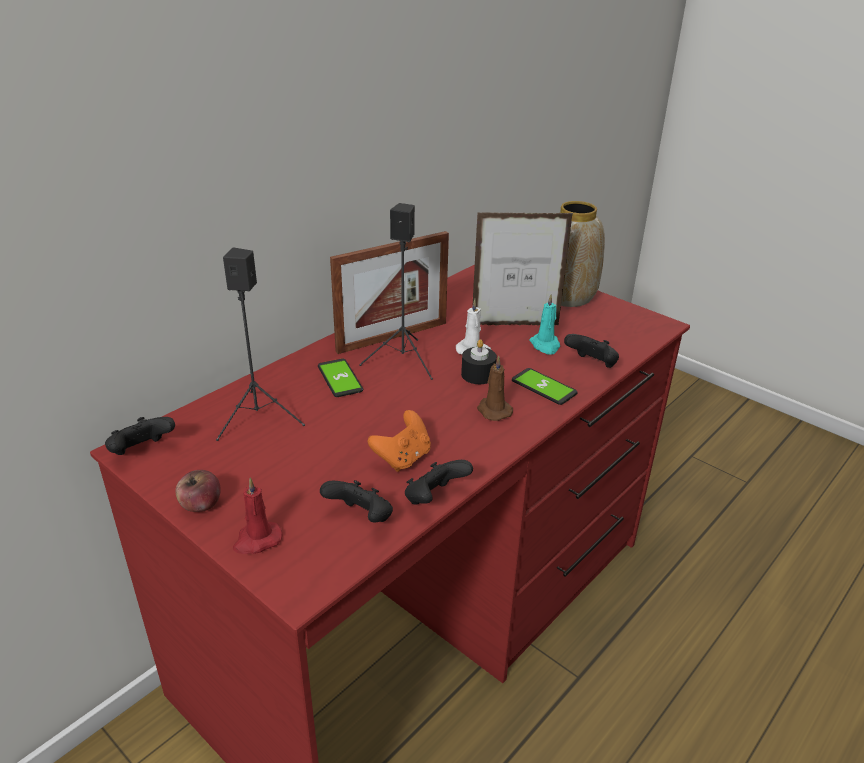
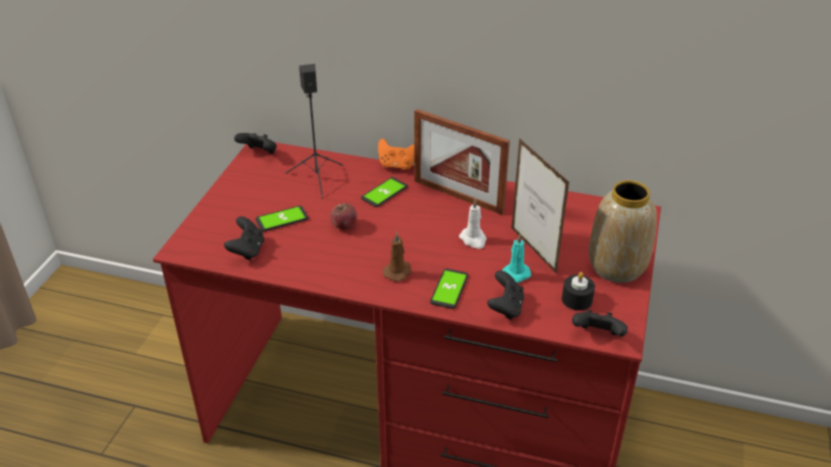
camera: 65 degrees right, 5 degrees up
(200, 505) = (227, 191): apple -> apple (344, 226)
(257, 540) = (209, 221): red candle -> none
(319, 470) = (282, 219): none -> phone
(403, 458) = (314, 248): orange game controller -> orange game controller (398, 165)
(404, 361) = (429, 212): black speaker -> none
(434, 499) = (281, 274): black game controller -> black game controller (597, 335)
(478, 374) = (440, 251): black candle -> black candle (577, 299)

